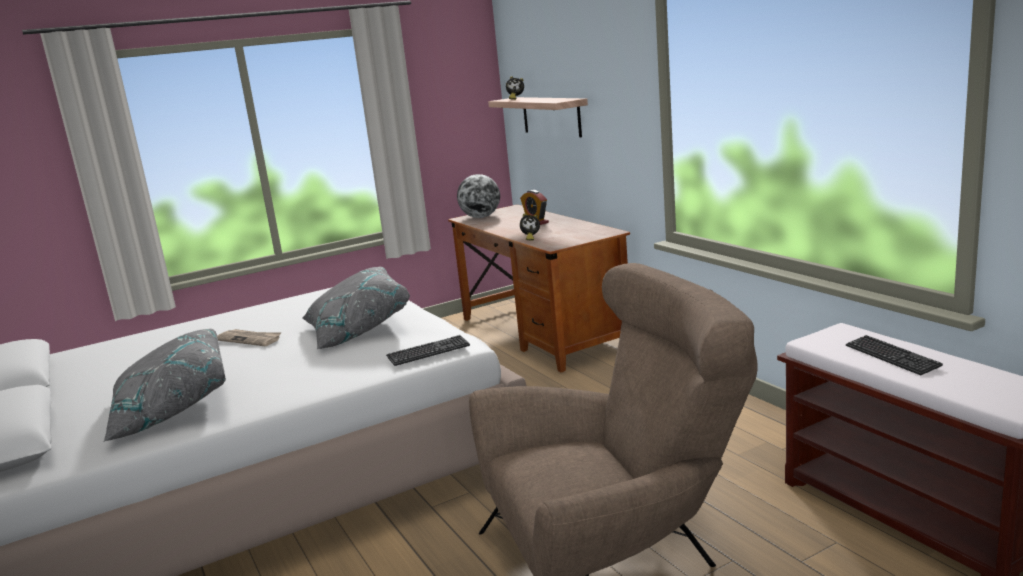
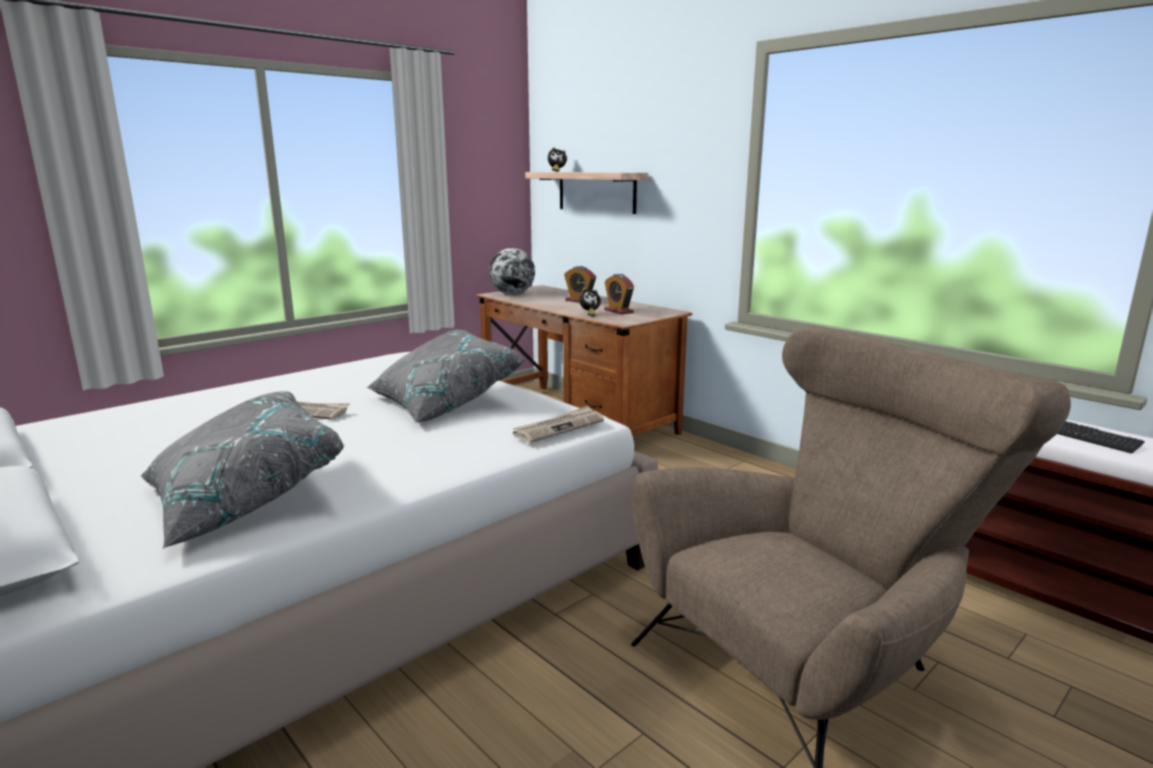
camera: 15 degrees left, 0 degrees up
(428, 352) = (559, 427): keyboard -> newspaper
(560, 233) = (618, 311): none -> alarm clock

